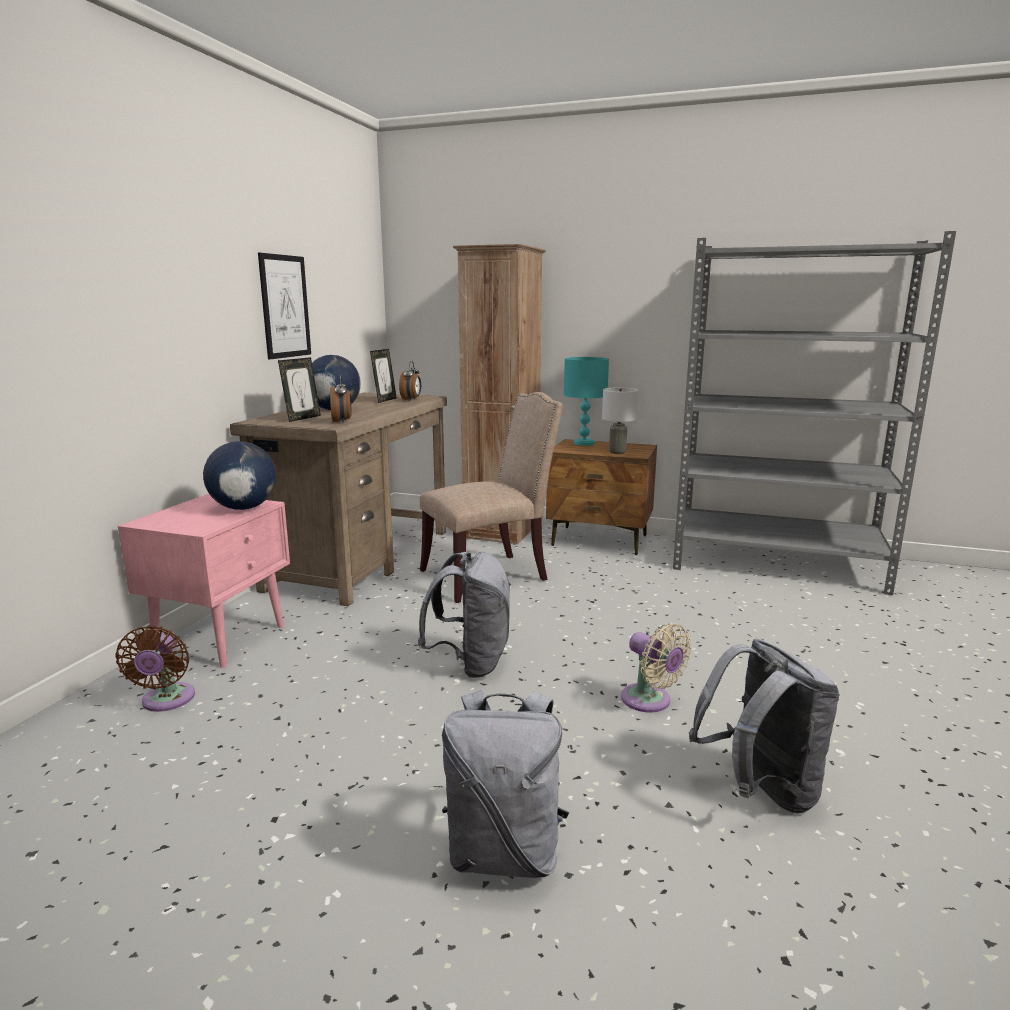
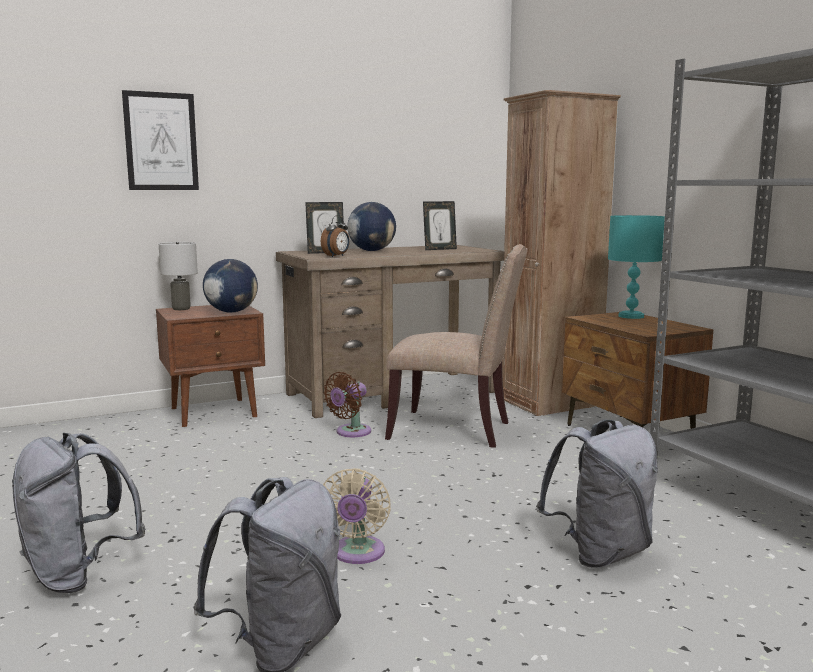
camera: 45 degrees right, 5 degrees down
(166, 701) = (128, 432): brown fan -> brown fan (350, 432)
(222, 638) = (215, 412): pink nightstand -> brown nightstand
(285, 306) = (356, 161): picture -> picture (161, 141)
(411, 399) = (461, 250): alarm clock -> none
(471, 663) = (303, 477): grey backpack -> grey backpack (600, 553)
(618, 453) = (634, 328): white table lamp -> white table lamp (180, 309)

